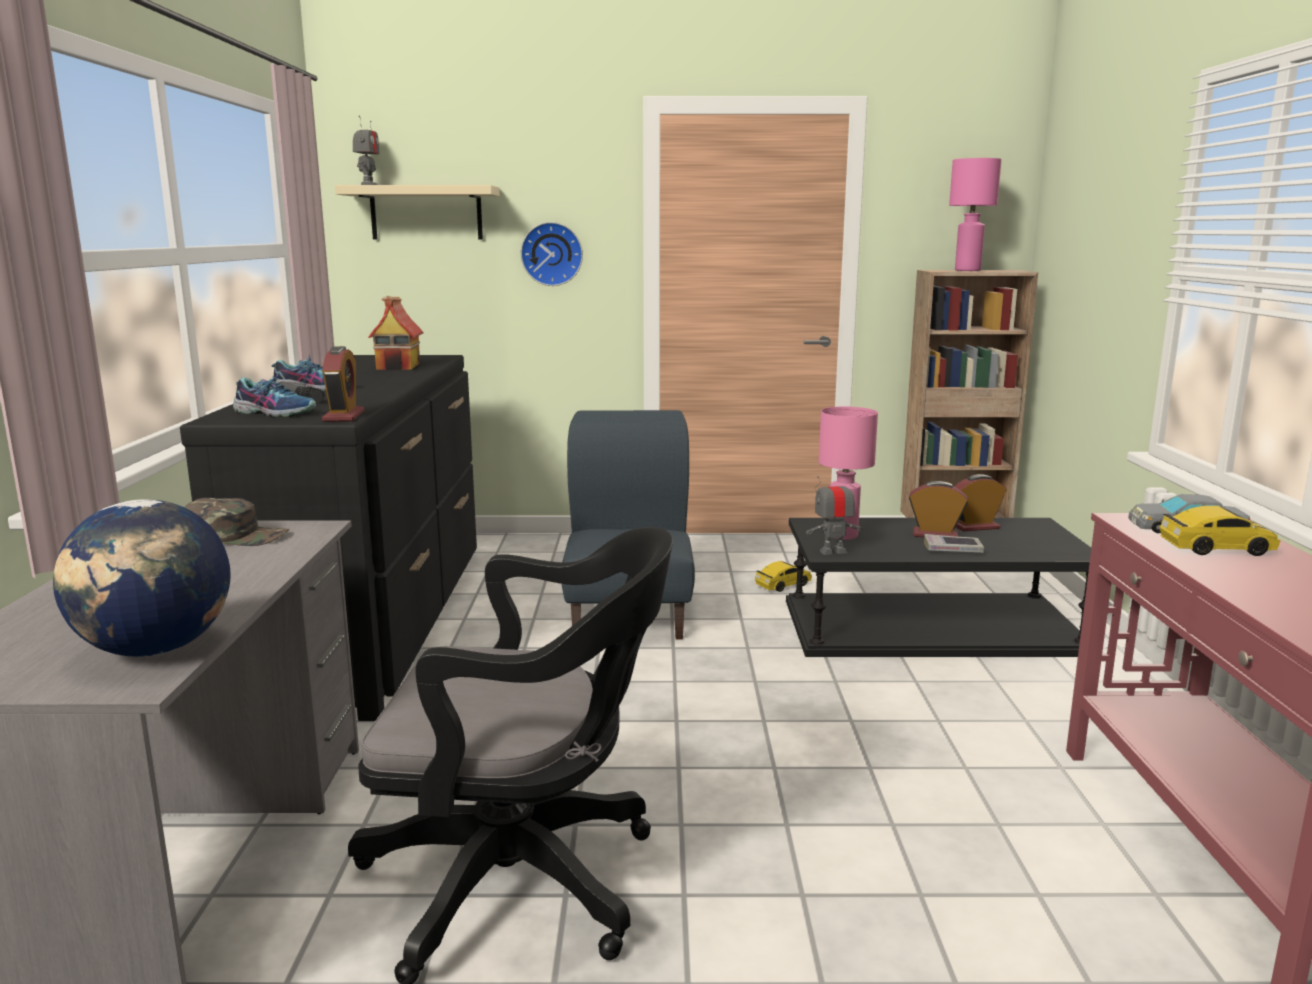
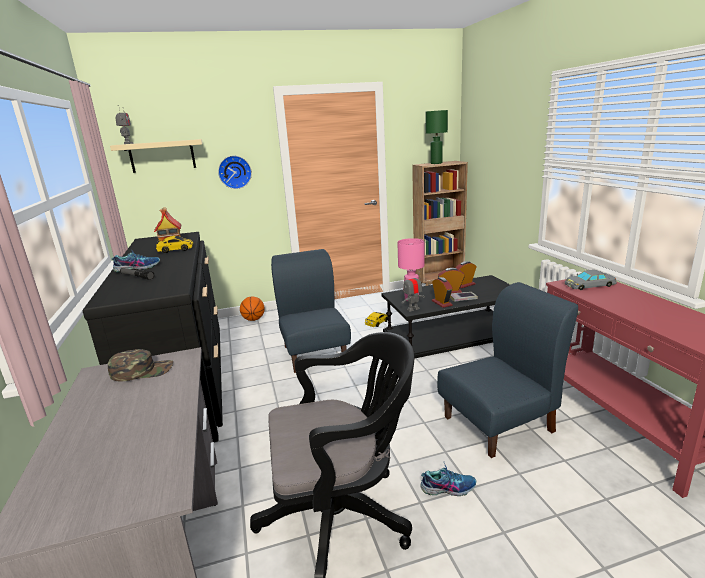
camera: 15 degrees left, 5 degrees up
(155, 650) = (158, 467): globe -> none
(275, 413) = (133, 290): shoe -> shoe (448, 487)
(343, 416) = (176, 287): alarm clock -> alarm clock (442, 303)
(549, 544) = (253, 319): none -> basketball
(932, 801) = (499, 424): none -> blue chair
(967, 270) = (436, 163): pink table lamp -> green table lamp
(1216, 548) = (609, 295): toy car -> toy car (176, 250)

